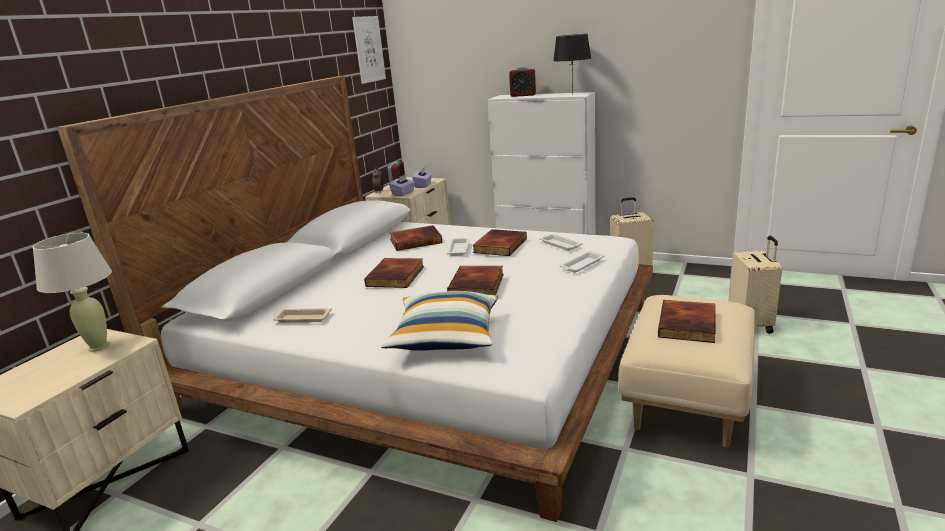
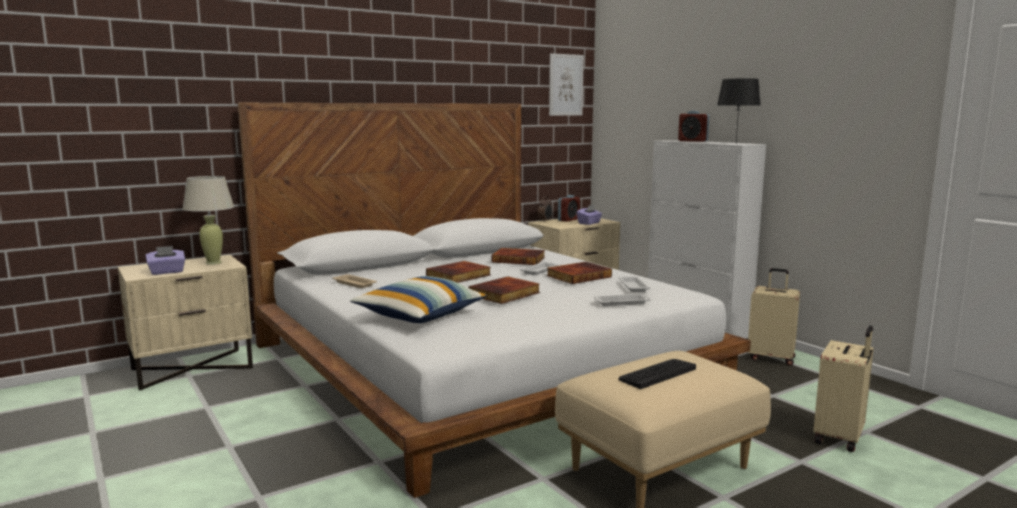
camera: 30 degrees right, 10 degrees down
(403, 193) = (561, 225): purple tissue box -> purple tissue box (167, 272)
(689, 325) = (657, 374): book -> keyboard

